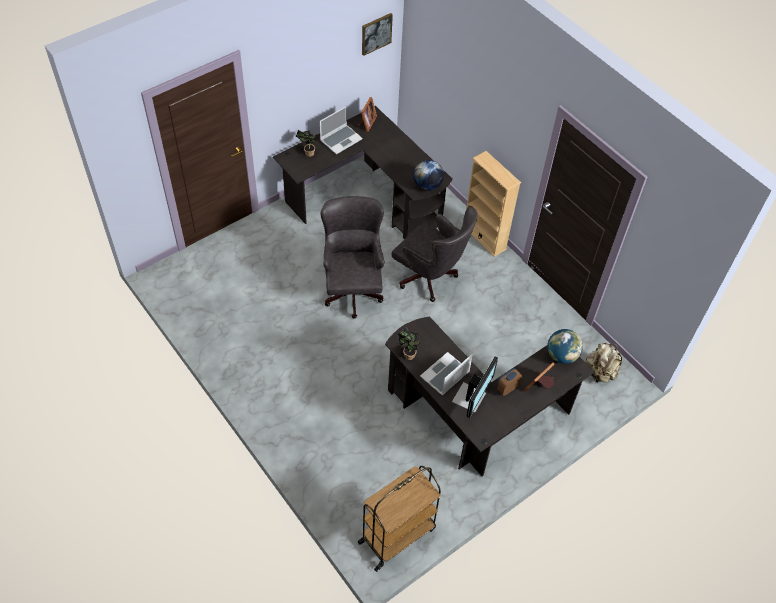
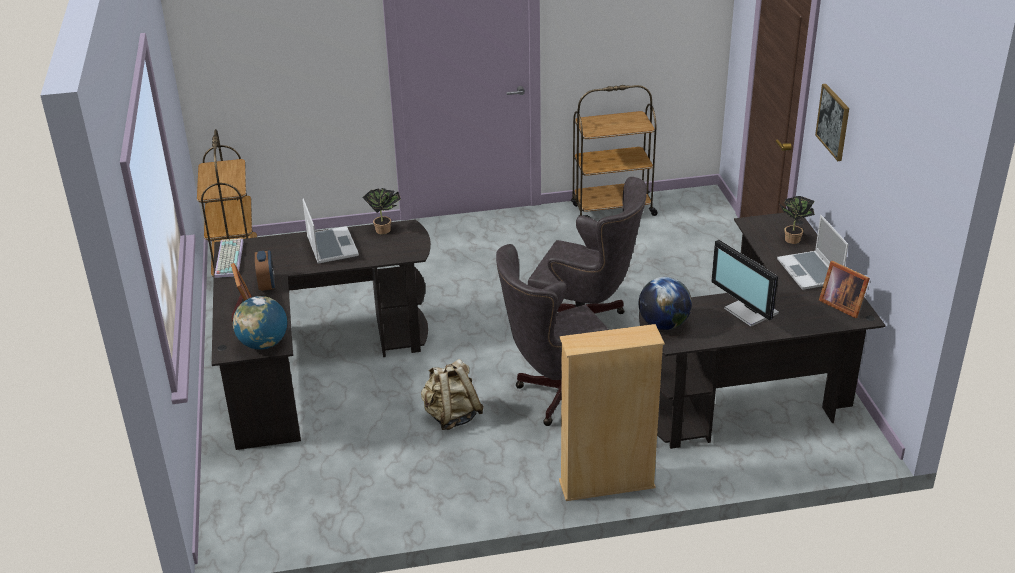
camera: 120 degrees right, 20 degrees down
(203, 321) = (612, 210): none -> brown cart
(376, 33) = (919, 185): picture -> picture (833, 122)
(470, 398) = (283, 254): monitor -> monitor (750, 312)
(494, 428) = (228, 258): none -> keyboard
(600, 372) = (264, 511): beige backpack -> beige backpack (451, 416)

